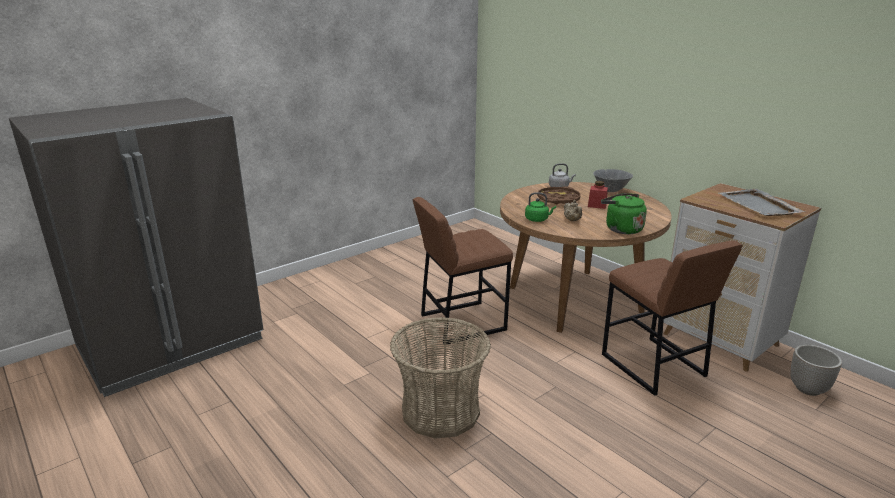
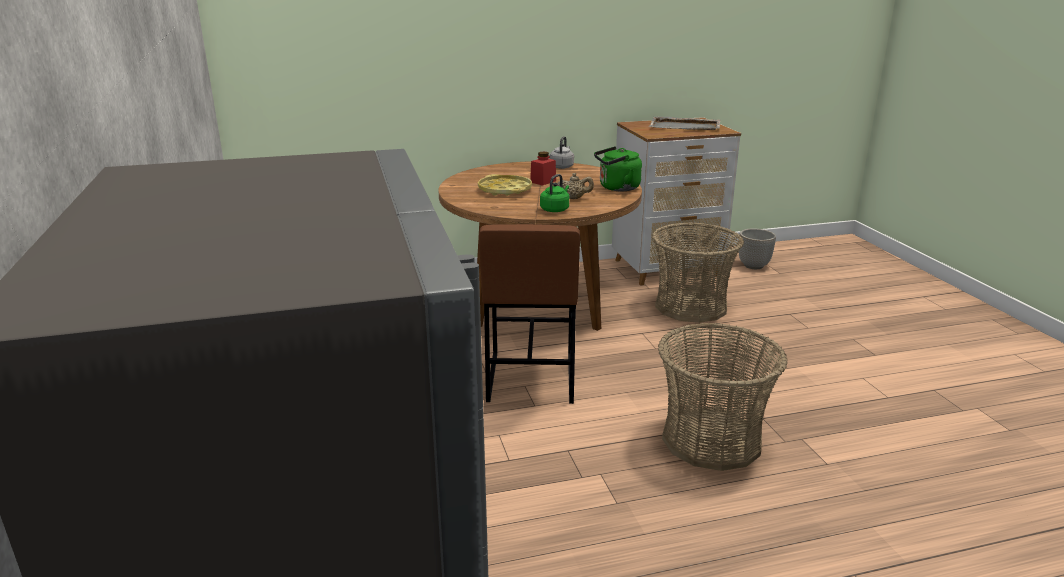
camera: 65 degrees left, 0 degrees up
(558, 199) = (504, 190): brown tray -> yellow tray
(559, 187) = (466, 181): grey kettle -> grey kettle (562, 166)
(610, 191) = (508, 168): grey bowl -> none
(655, 366) = (691, 306): brown stool -> basket

